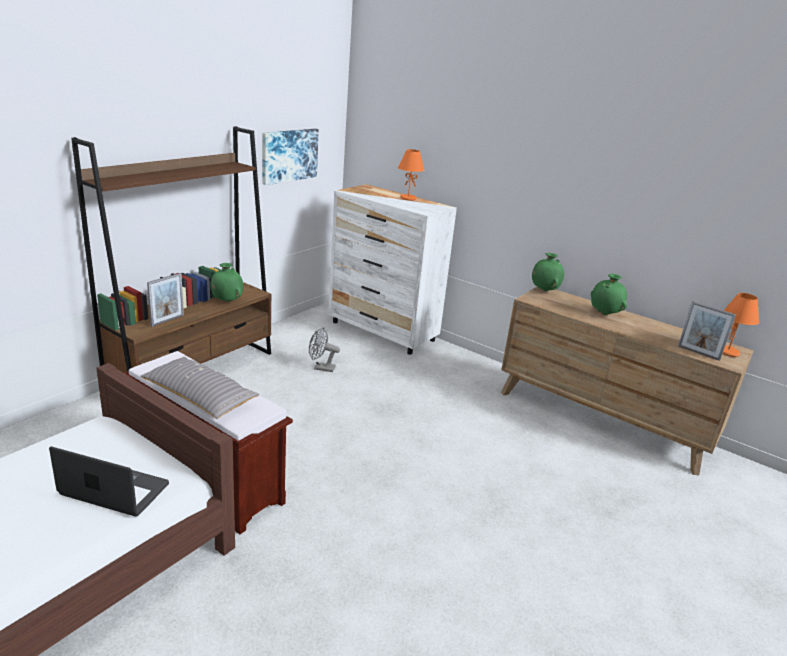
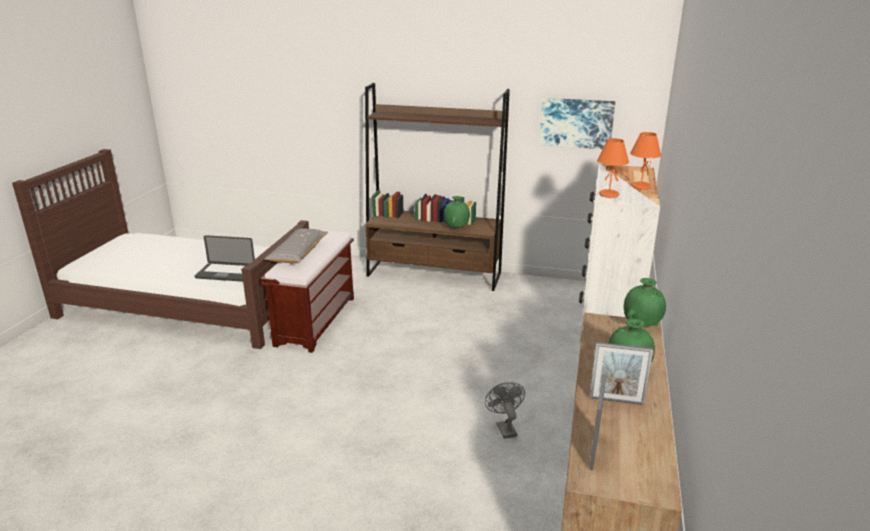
camera: 70 degrees right, 0 degrees up
(114, 490) = (225, 273): laptop -> laptop turned 105 degrees clockwise
(167, 320) = (403, 222): picture frame -> picture frame (616, 401)
(321, 368) = (498, 316): grey fan -> grey fan (504, 427)
(728, 352) = (632, 479): orange table lamp -> orange table lamp (608, 195)

